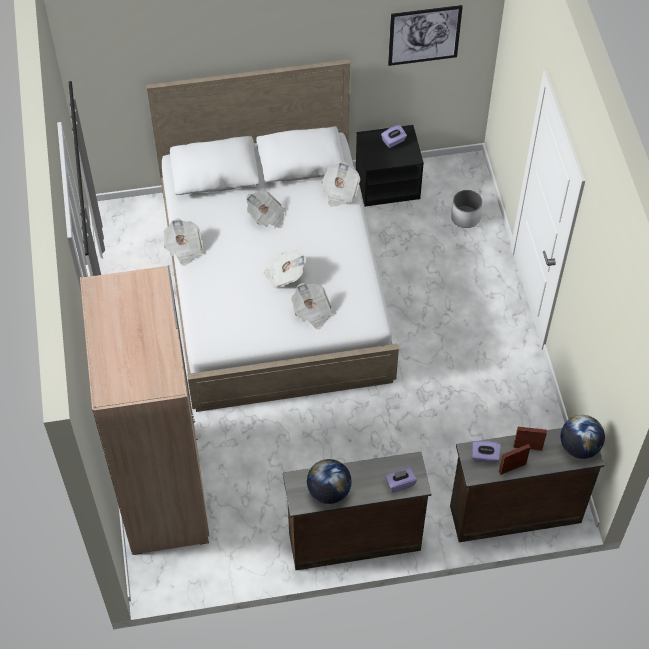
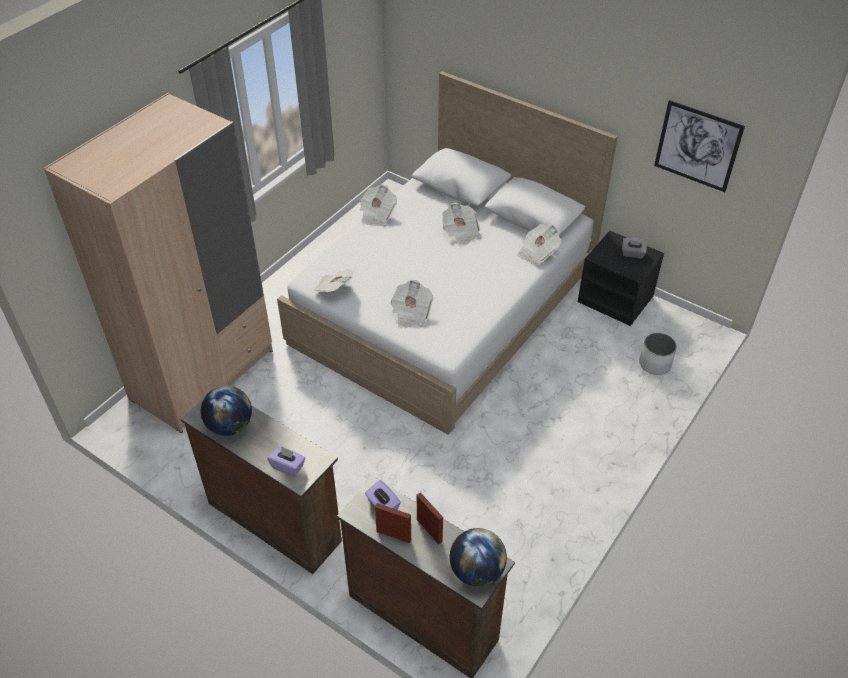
camera: 45 degrees right, 10 degrees down
(284, 275) = (423, 276): newspaper -> newspaper (334, 288)
(393, 141) = (632, 254): purple tissue box -> grey tissue box

